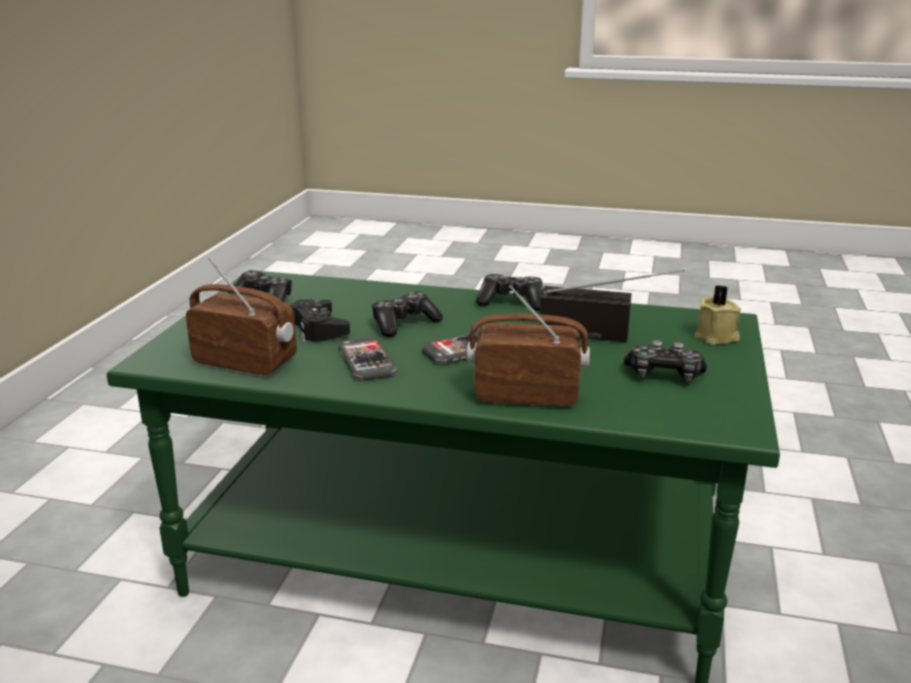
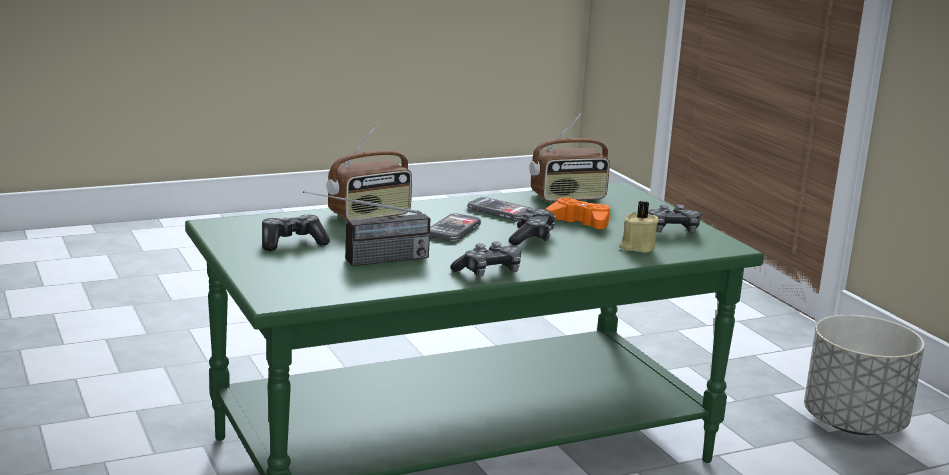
camera: 140 degrees right, 5 degrees down
(108, 455) = (853, 423): none -> grey planter
(318, 328) = (579, 222): black game controller -> orange game controller
(717, 337) = (274, 280): beige candle -> beige candle (636, 247)

